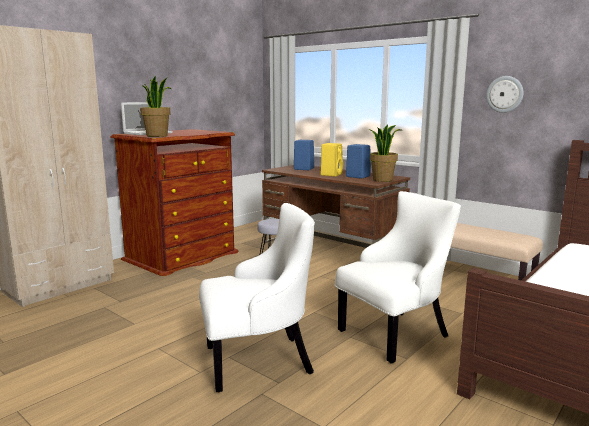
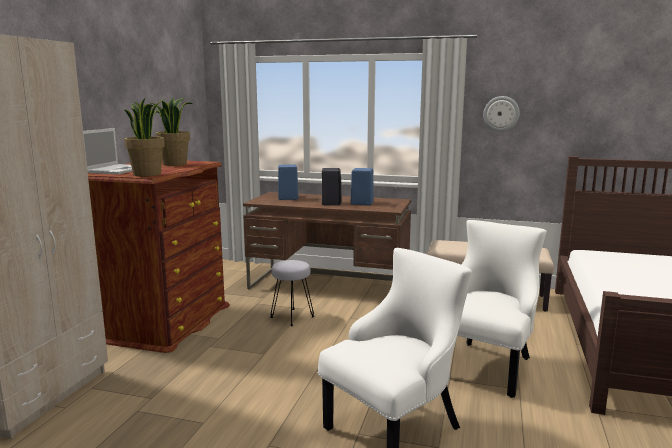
camera: 25 degrees left, 0 degrees up
(331, 174) = (331, 203): yellow speaker -> black speaker
(382, 180) = (392, 205): potted plant -> potted plant (174, 164)

